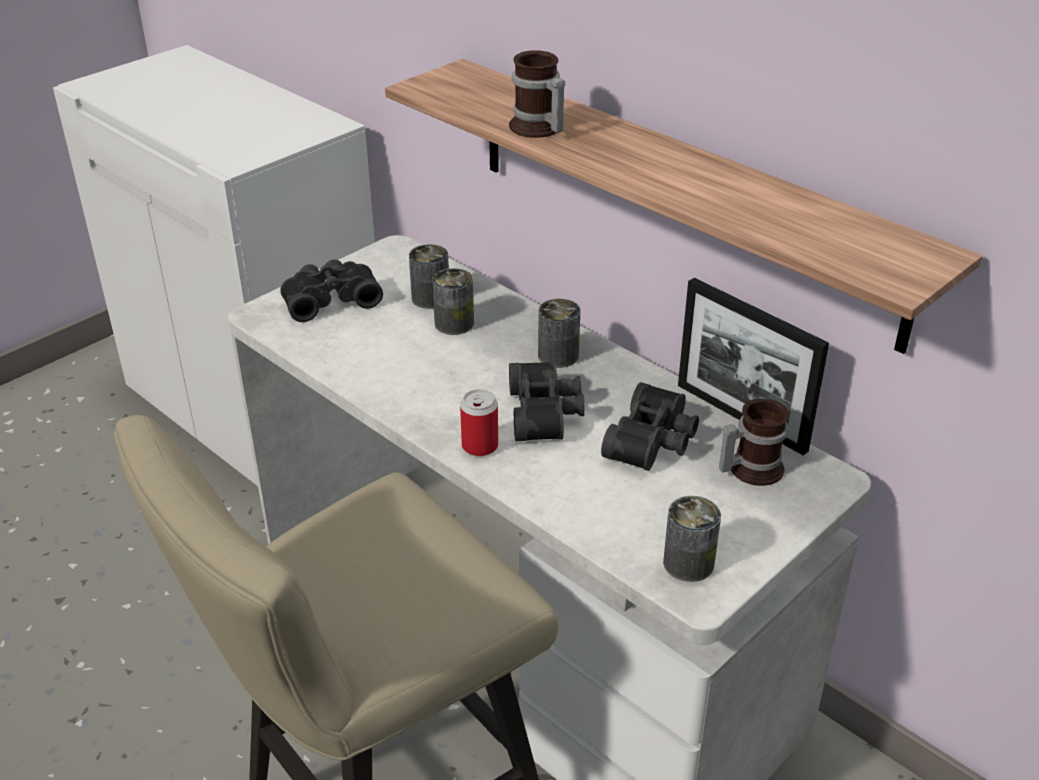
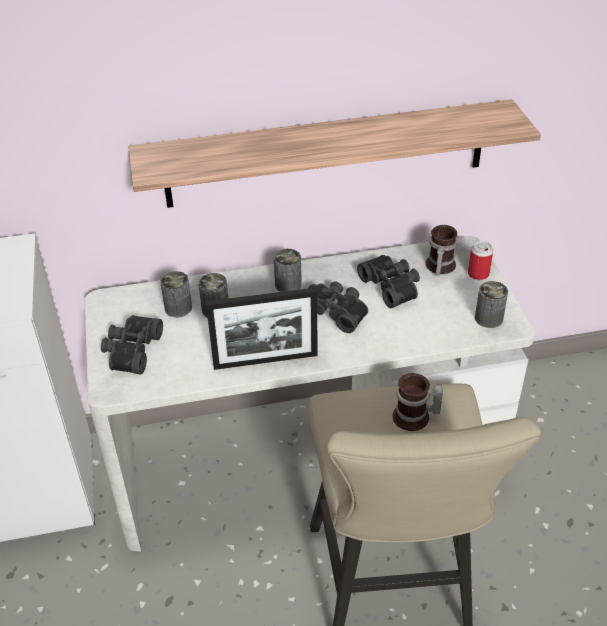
camera: 55 degrees left, 5 degrees up
(480, 446) = (340, 348): can -> can (478, 274)
(536, 129) = (259, 156): mug -> mug (415, 418)
(740, 417) = (399, 250): picture frame -> picture frame (265, 360)

